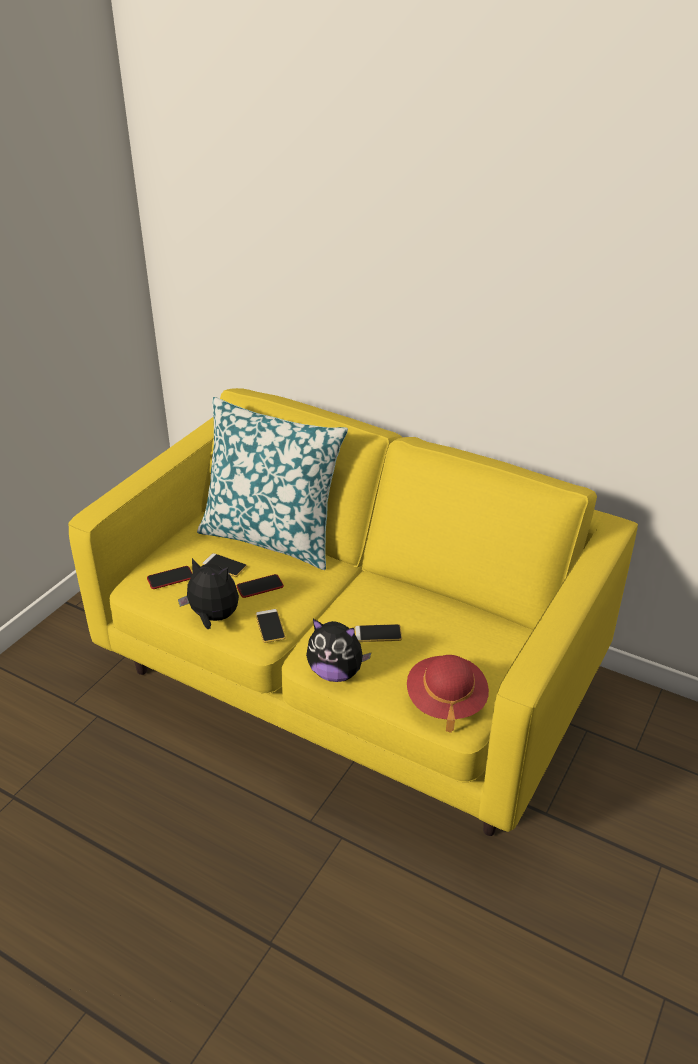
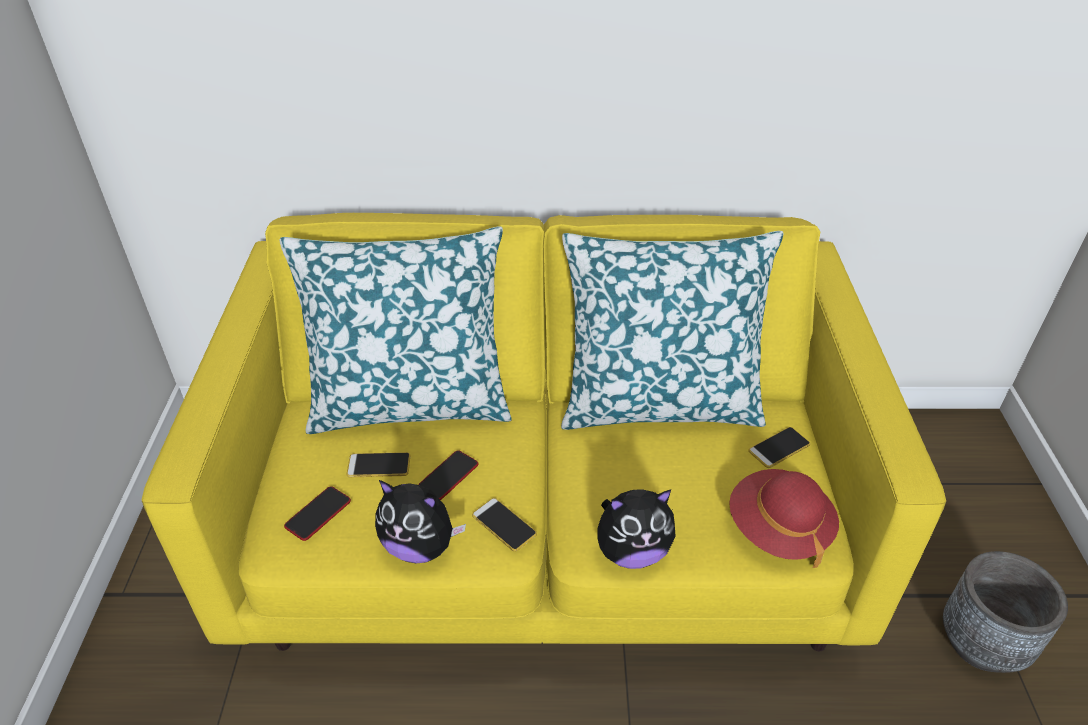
camera: 30 degrees left, 5 degrees up
(213, 618) = (420, 546): plush toy -> plush toy turned 150 degrees counterclockwise
(378, 634) = (638, 478): phone -> phone (779, 448)
(435, 596) = (659, 403): none -> pillow
(626, 893) = (982, 644): none -> grey planter

